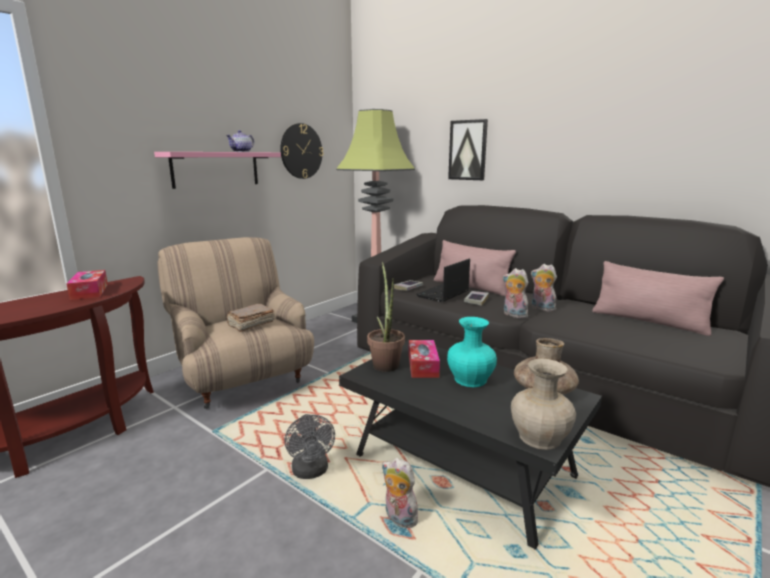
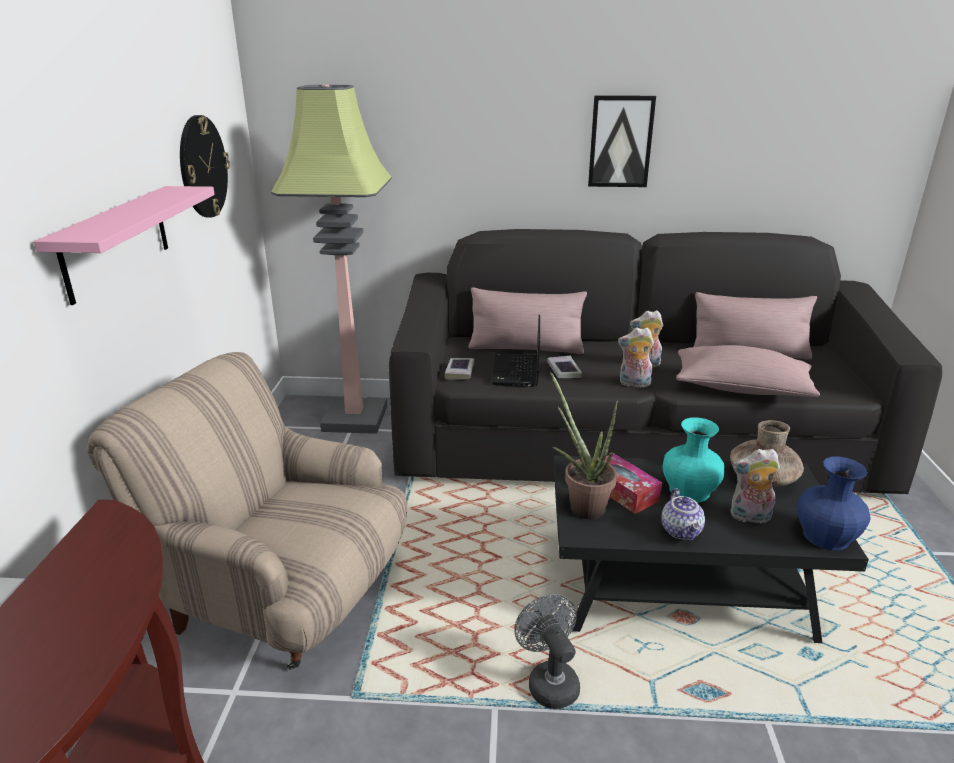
camera: 35 degrees left, 10 degrees up
(89, 291) = (85, 574): tissue box -> none
(241, 151) = (160, 200): teapot -> teapot (682, 531)
(250, 324) = (326, 512): brown book -> none
(311, 472) = (549, 681): grey fan -> grey fan turned 150 degrees counterclockwise
(398, 519) = (693, 681): plush toy -> plush toy (749, 517)
(468, 150) = (478, 147): picture -> picture (620, 141)
(539, 436) = (824, 536): beige vase -> blue vase
(600, 336) = (741, 389): none -> pink pillow

